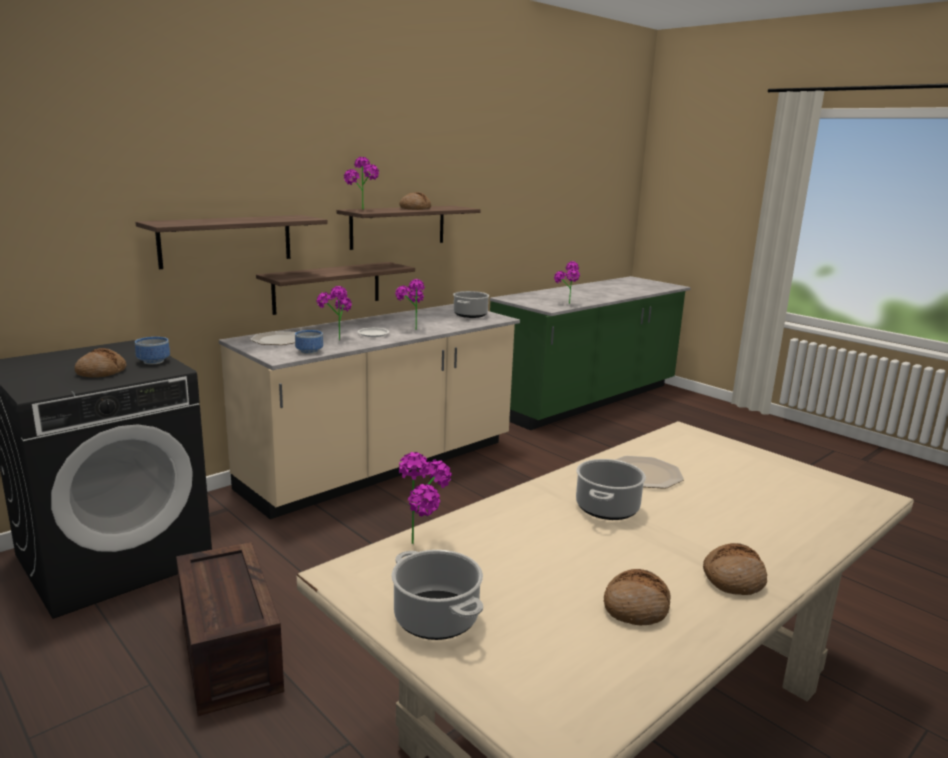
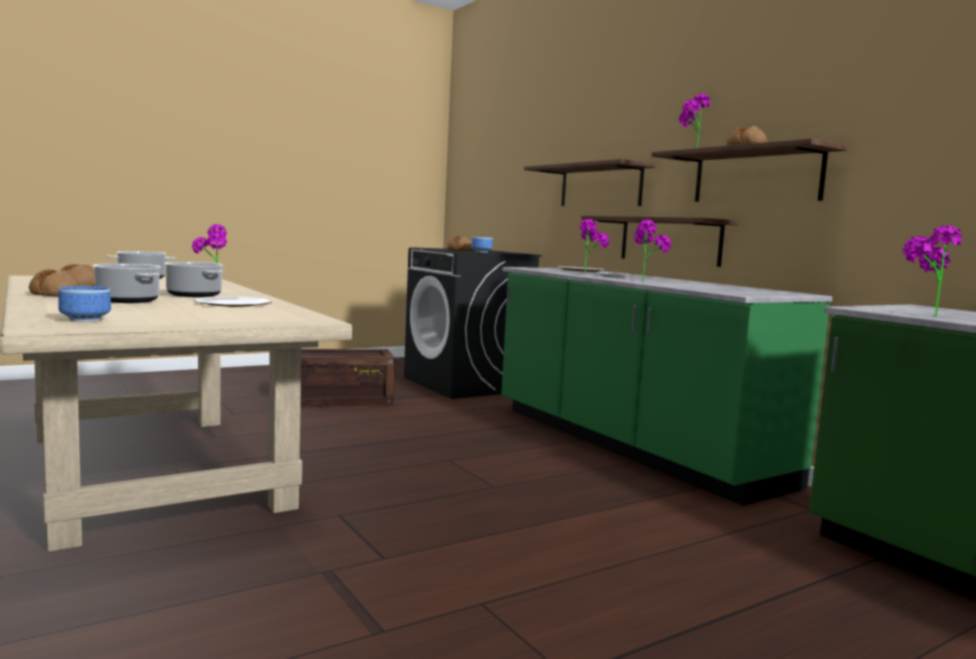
camera: 100 degrees right, 10 degrees down
(308, 352) = (541, 269): bowl -> bowl (85, 319)
(382, 466) = (629, 445): beige counter -> green counter
(470, 315) = (746, 291): cooking pot -> cooking pot (127, 301)

